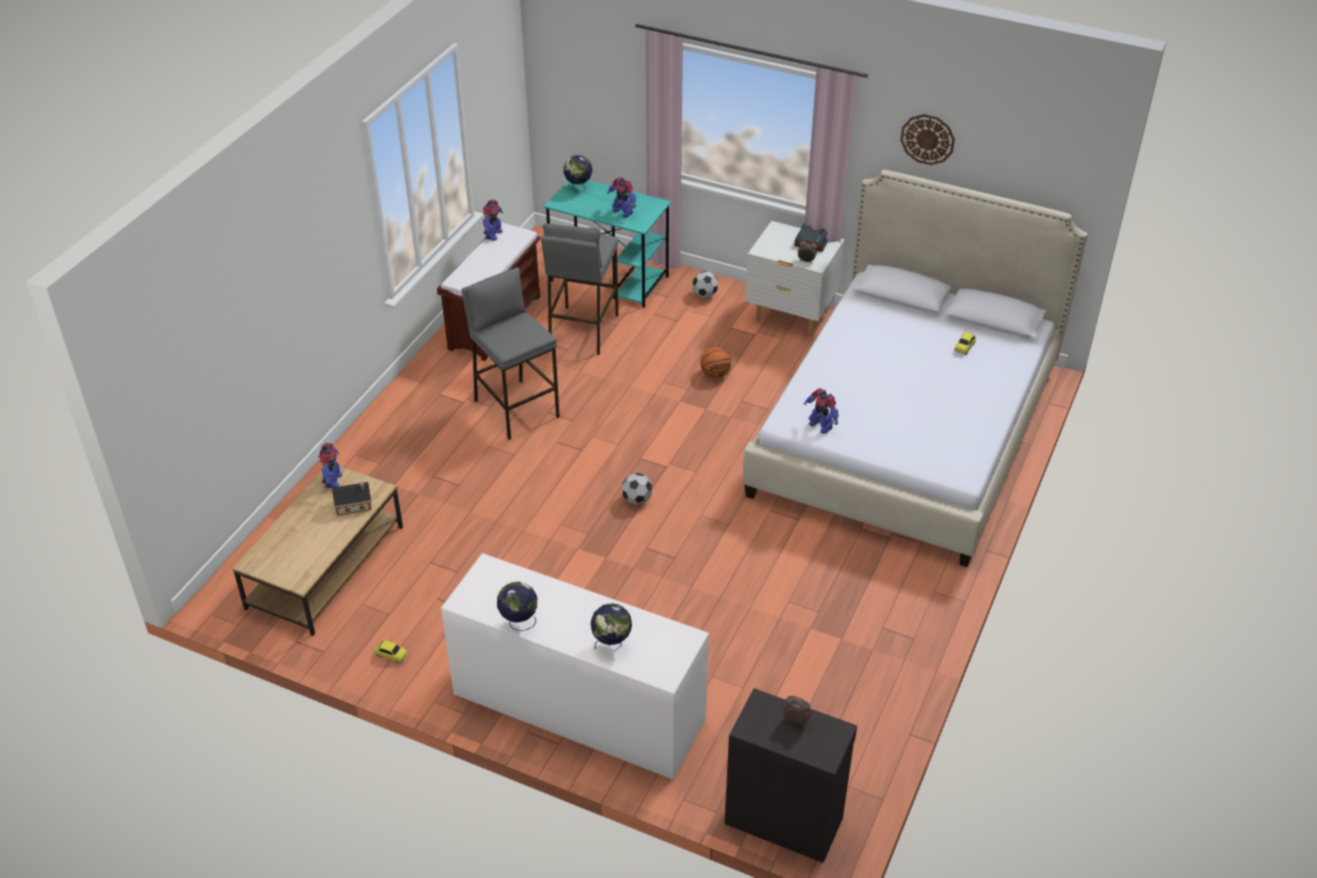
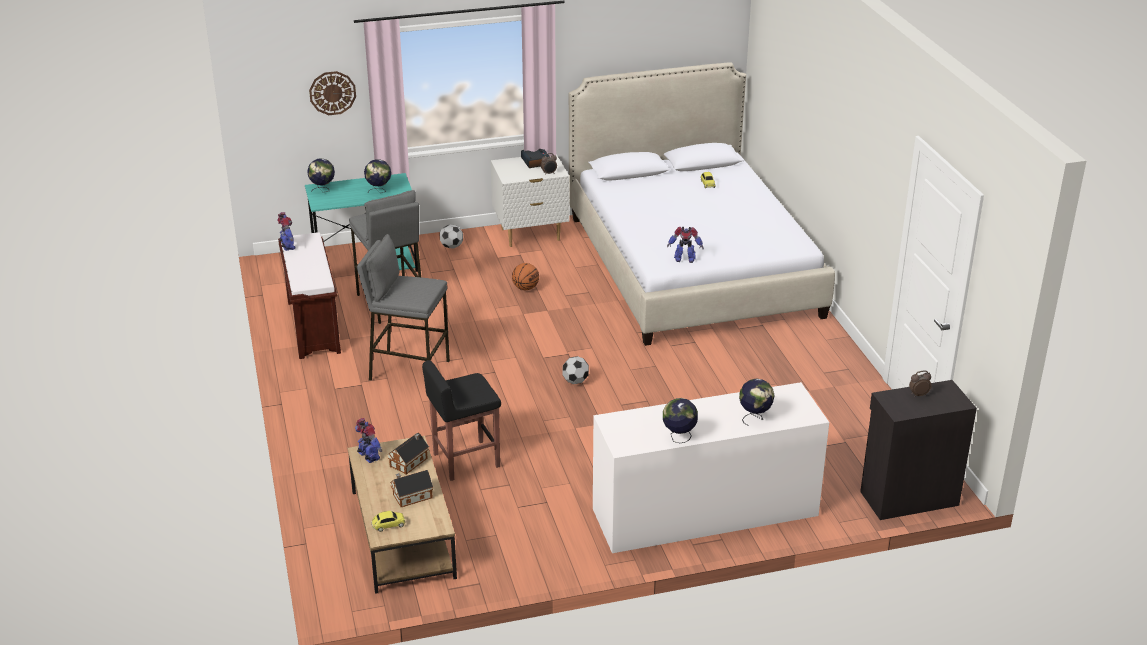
camera: 40 degrees left, 10 degrees down
(315, 539) = (411, 496): none -> toy house
(391, 655) = (534, 557): toy car -> toy car (388, 525)
(452, 526) = (465, 460): none -> black stool
(623, 211) = (379, 191): toy robot -> globe
(927, 139) = (612, 41): wall clock -> wall clock (332, 93)

